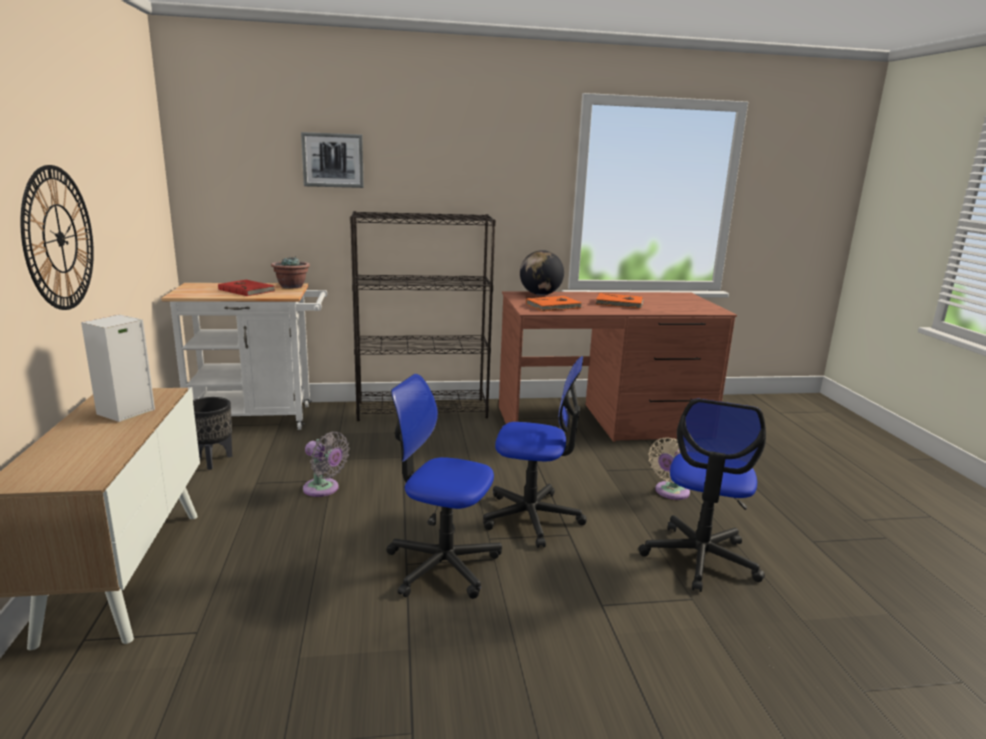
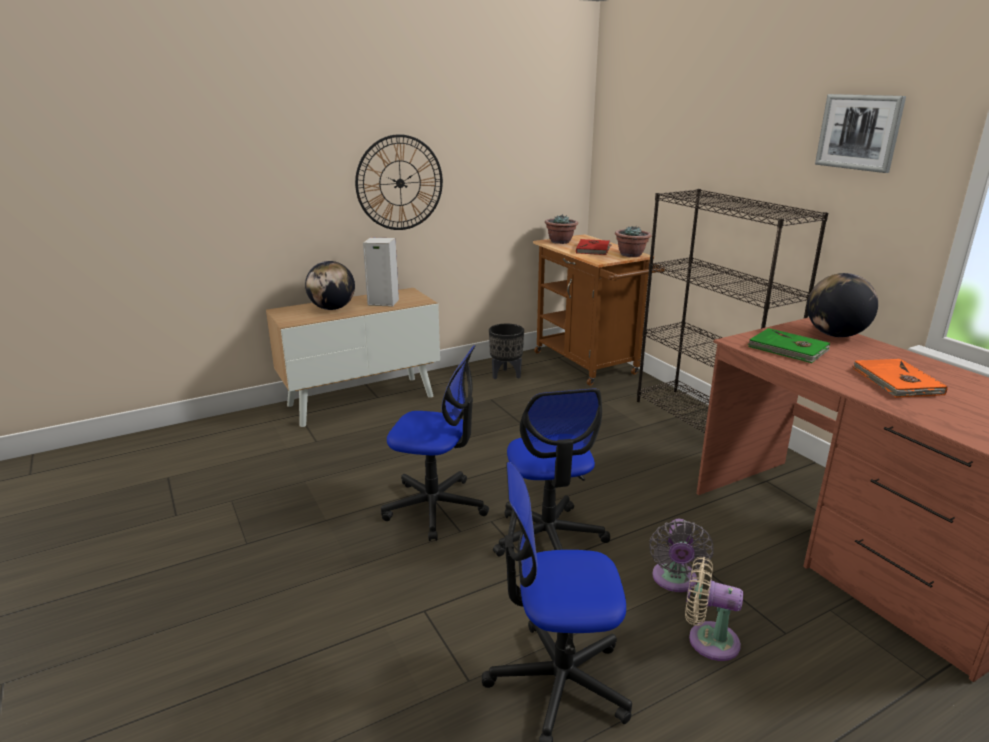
camera: 70 degrees right, 5 degrees up
(85, 444) = (332, 308): none -> globe
(193, 292) = (560, 242): none -> potted plant
(260, 418) = (589, 365): white cart -> brown cart
(323, 489) = (505, 425): grey fan -> grey fan (674, 580)
(333, 160) = (694, 132): picture -> picture (859, 132)
(442, 564) = (435, 507): office chair -> office chair turned 105 degrees clockwise
(554, 306) = (788, 349): orange book -> green book

